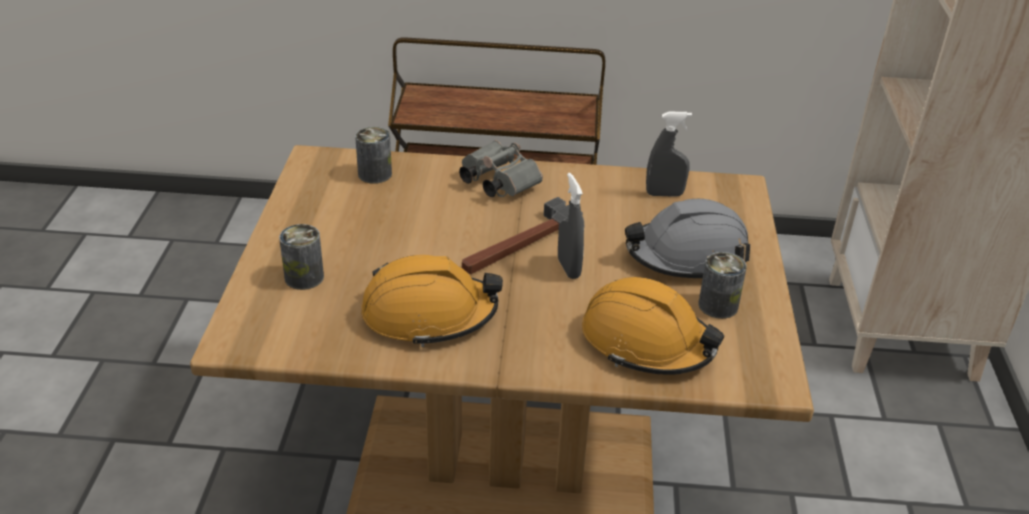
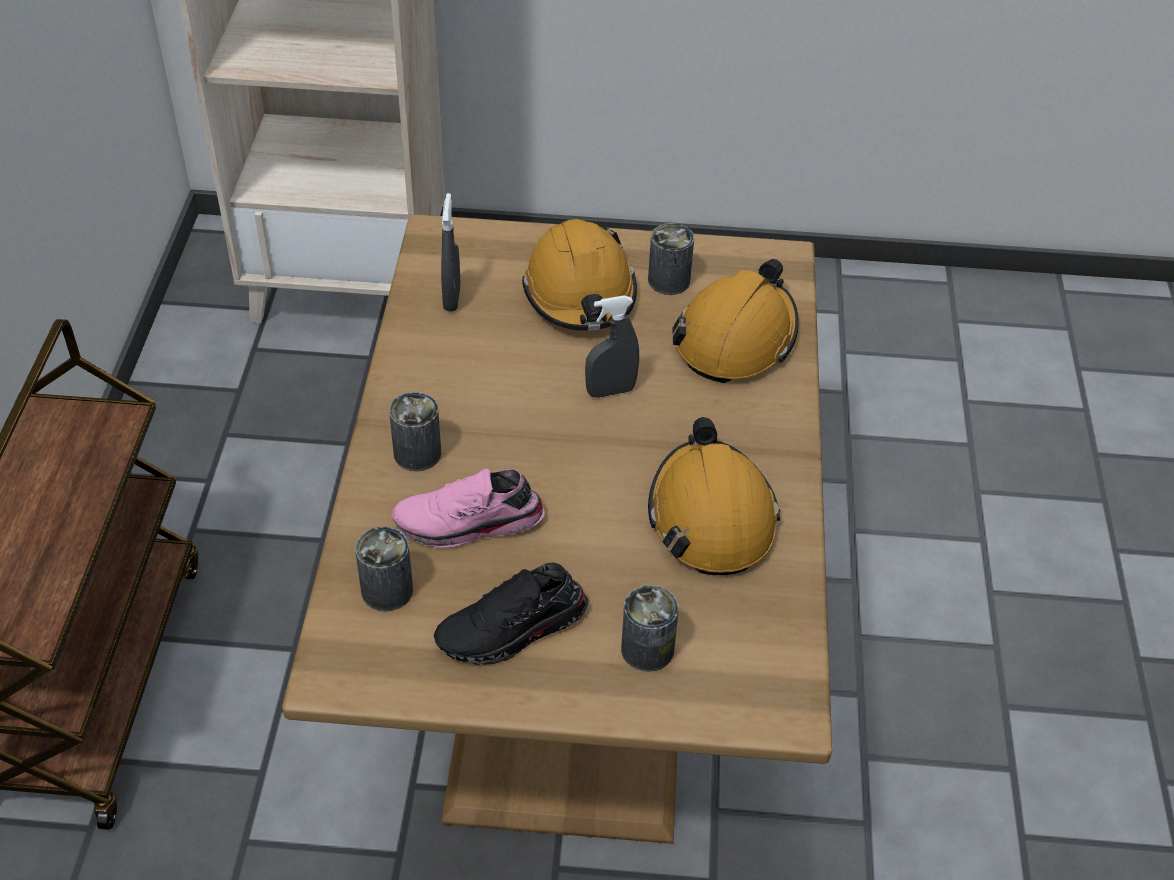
camera: 90 degrees left, 10 degrees up
(332, 221) = (513, 631): none -> black shoe
(428, 203) = (469, 525): none -> pink shoe
(496, 182) = (417, 453): grey binoculars -> can
(523, 246) = (566, 429): hammer -> none
(686, 256) = (580, 293): grey hard hat -> orange hard hat

